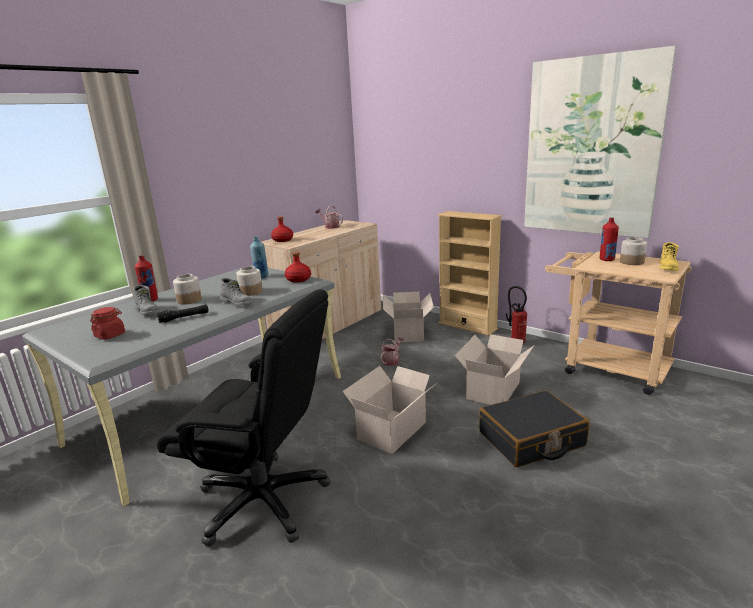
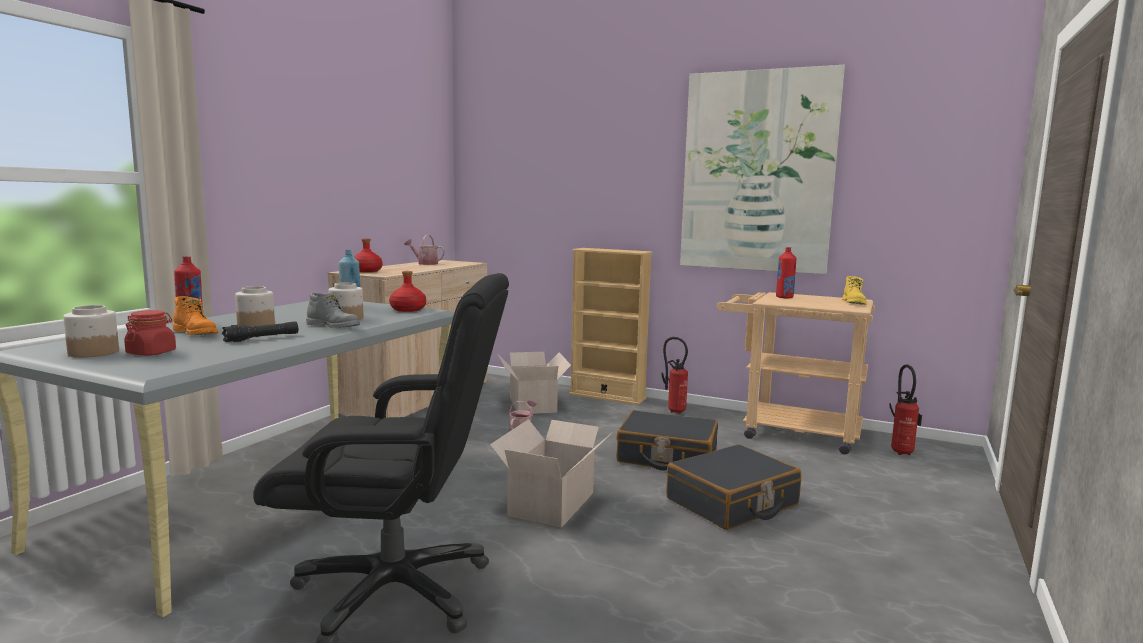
camera: 15 degrees left, 10 degrees down
(148, 311) = (196, 333): grey boot -> orange boot
(494, 389) = (667, 457): cardboard box -> black suitcase
(631, 262) = (812, 299): jar -> jar (93, 353)
(702, 394) = (901, 451): none -> fire extinguisher

